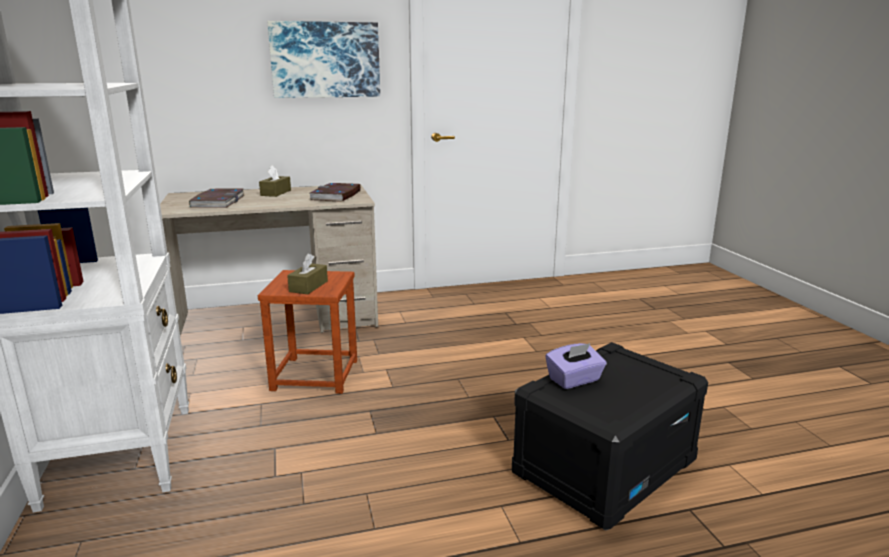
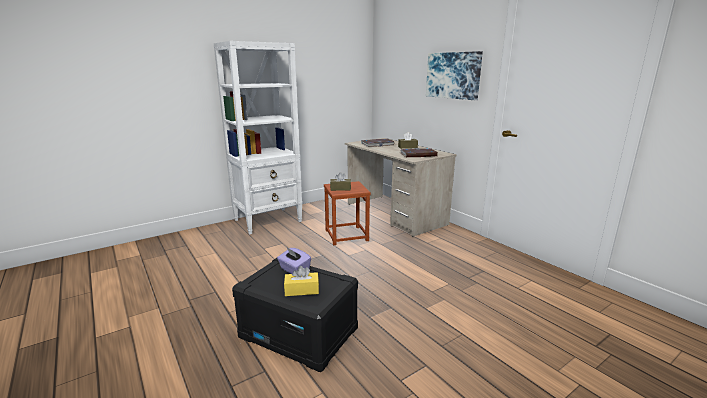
camera: 70 degrees right, 0 degrees up
(639, 381) = (302, 290): none -> yellow tissue box

